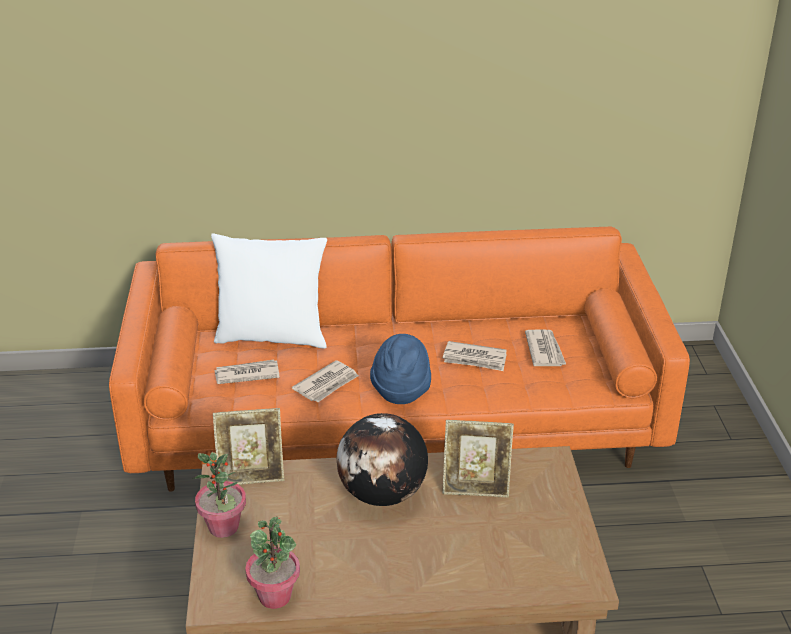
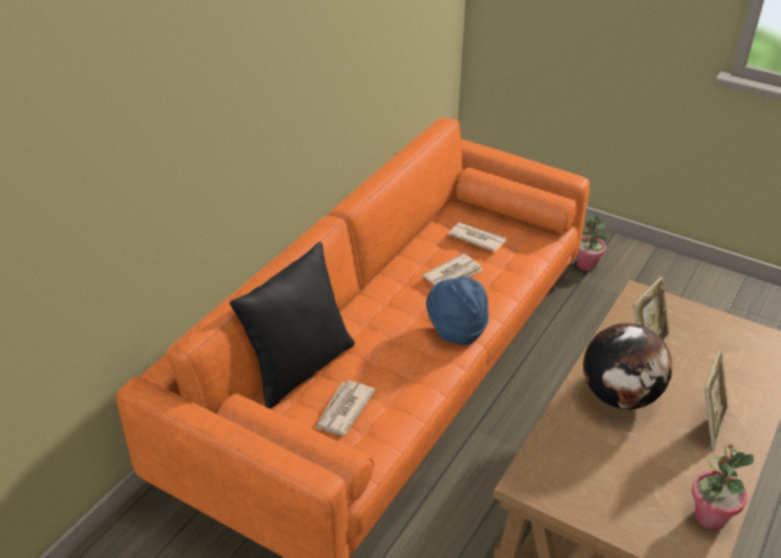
camera: 55 degrees left, 5 degrees up
(224, 527) = (598, 512): potted plant -> potted plant (586, 265)
(251, 475) = (537, 463): picture frame -> picture frame (708, 423)
(272, 336) = (299, 368): white pillow -> black pillow
(327, 384) = (409, 367): newspaper -> none

